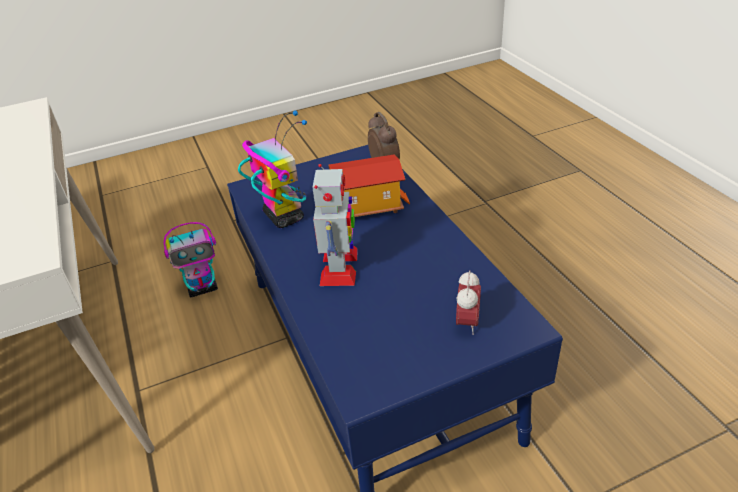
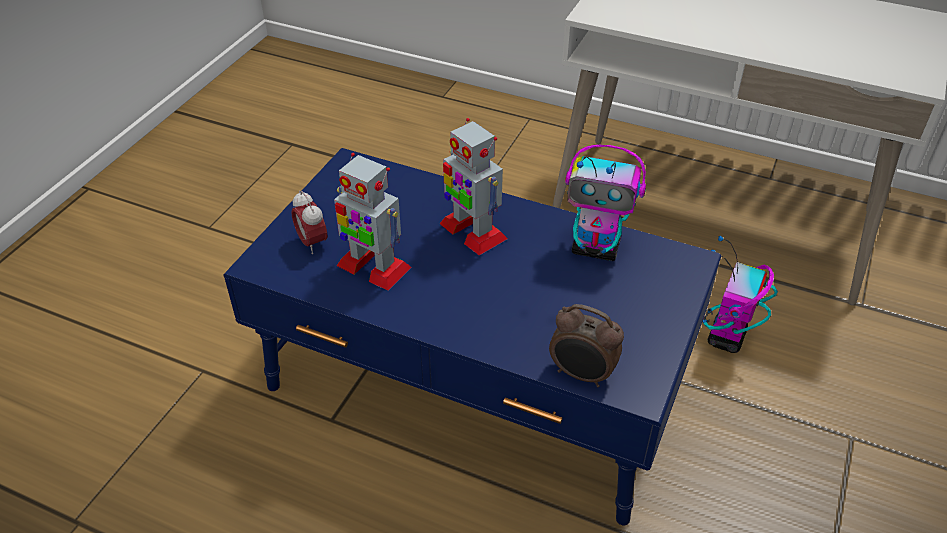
camera: 135 degrees right, 5 degrees up
(368, 205) = (530, 308): toy house -> none
(437, 278) = (373, 266): none -> toy robot

